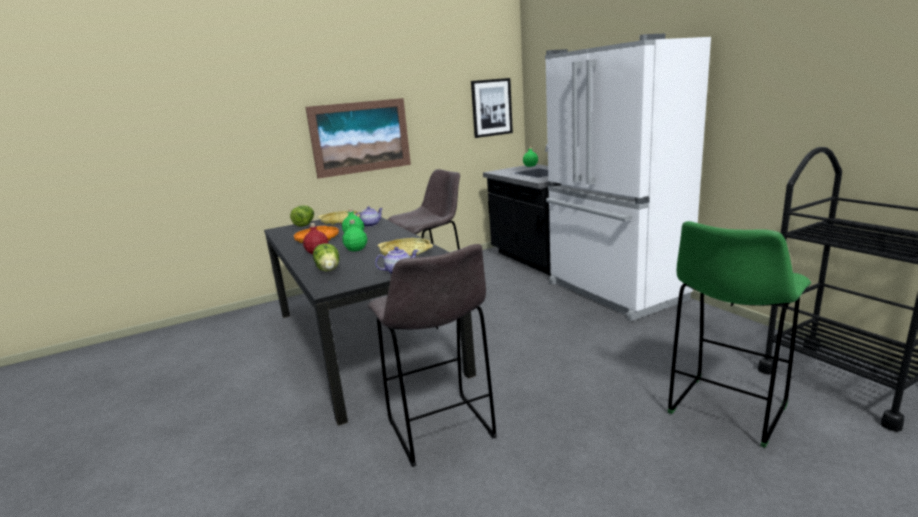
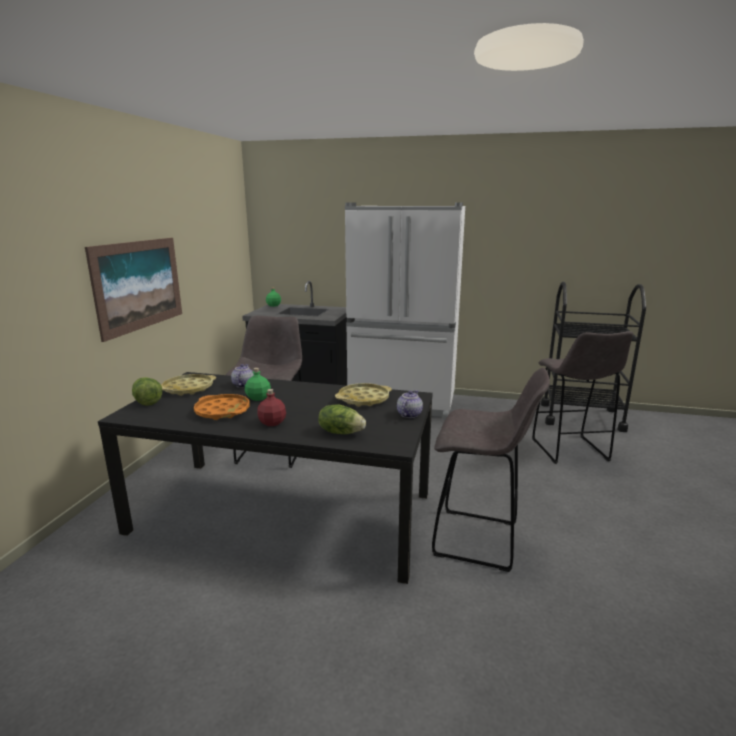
camera: 50 degrees left, 0 degrees up
(356, 249) = (306, 409): green bottle -> none
(491, 107) = (231, 249): picture -> none
(725, 411) = (570, 451): green stool -> grey stool

